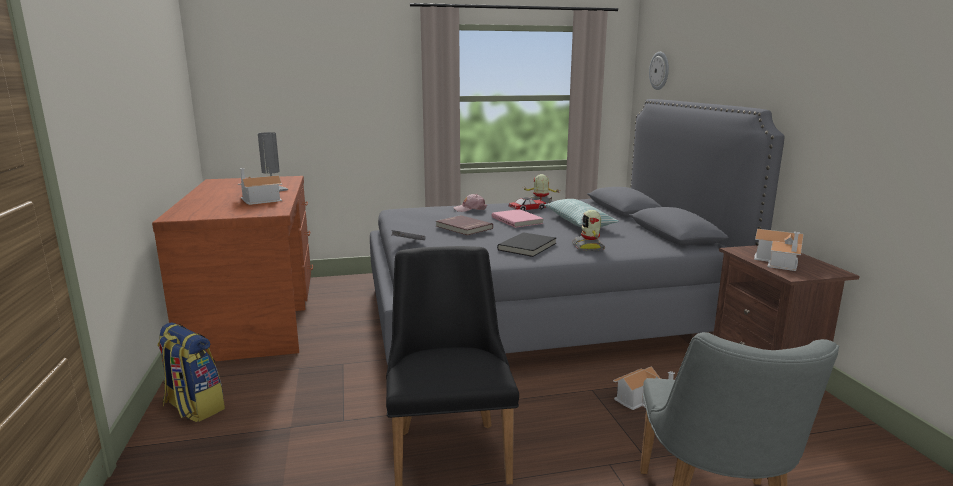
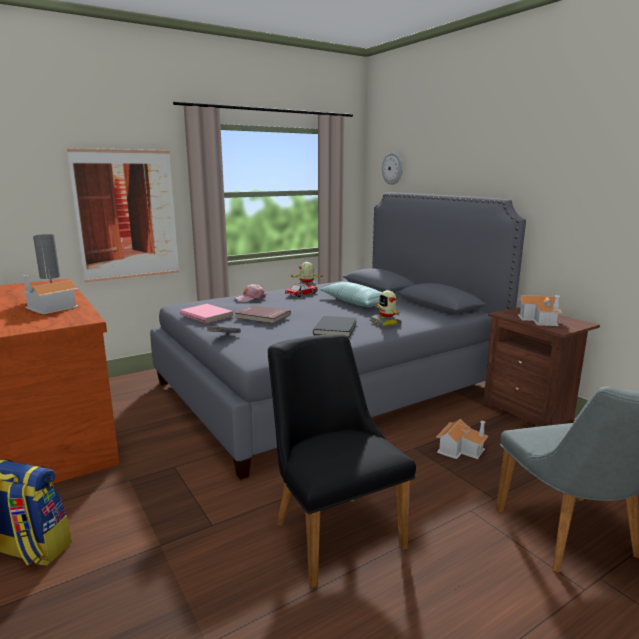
camera: 20 degrees left, 0 degrees up
(361, 117) = (127, 215): none -> picture
(518, 220) = (304, 305): pink book -> pink book (207, 315)

